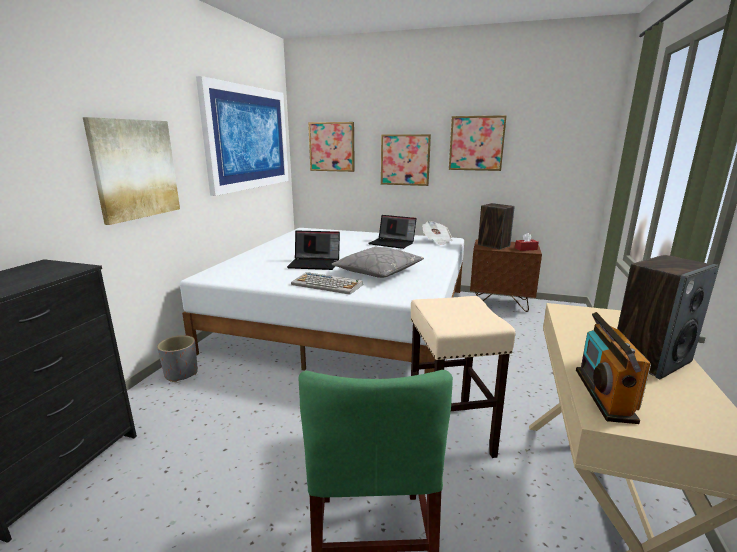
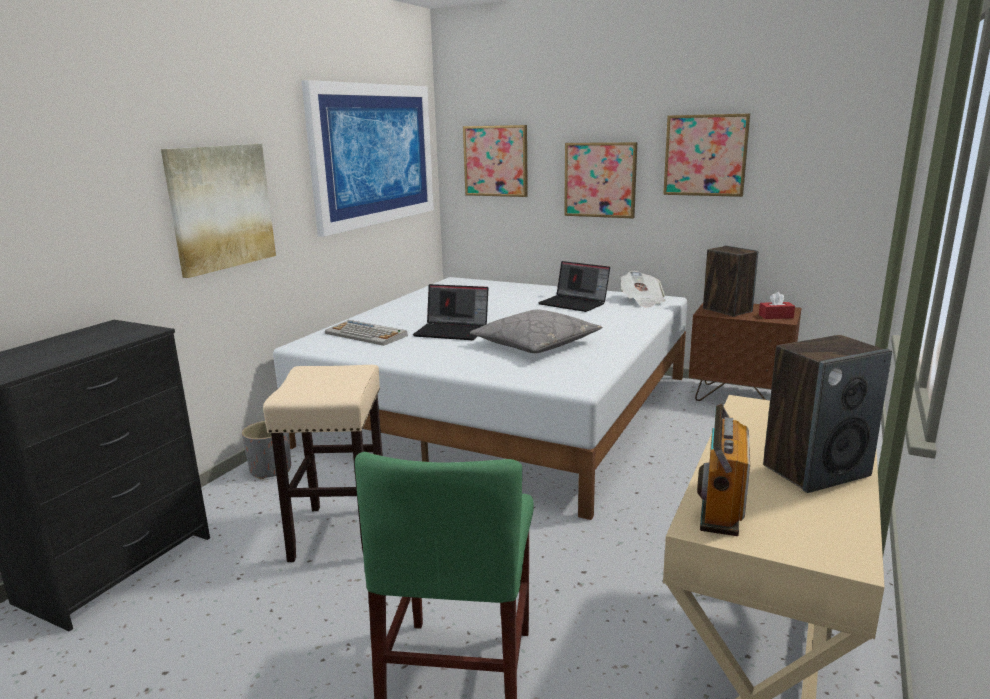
camera: 10 degrees right, 0 degrees up
(328, 284) = (459, 360): keyboard -> keyboard (367, 334)
(449, 432) = (598, 565): beige stool -> beige stool (340, 532)

